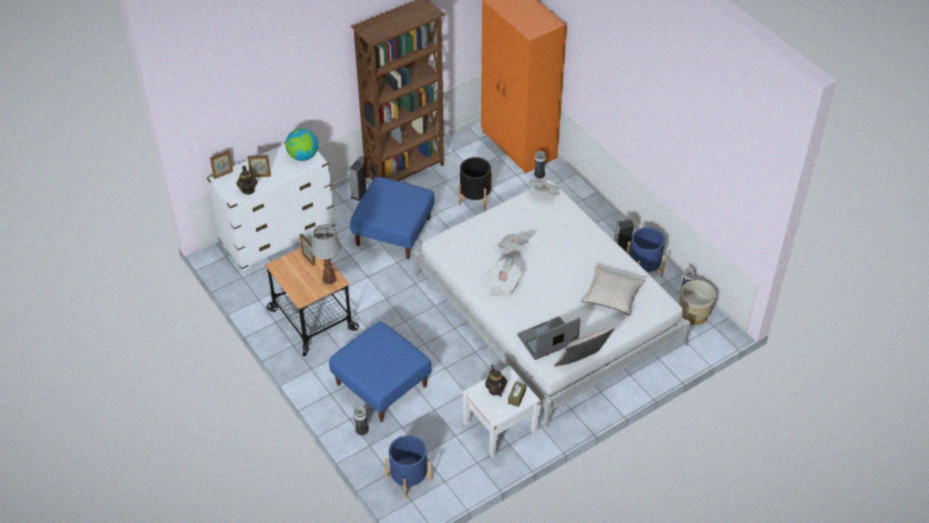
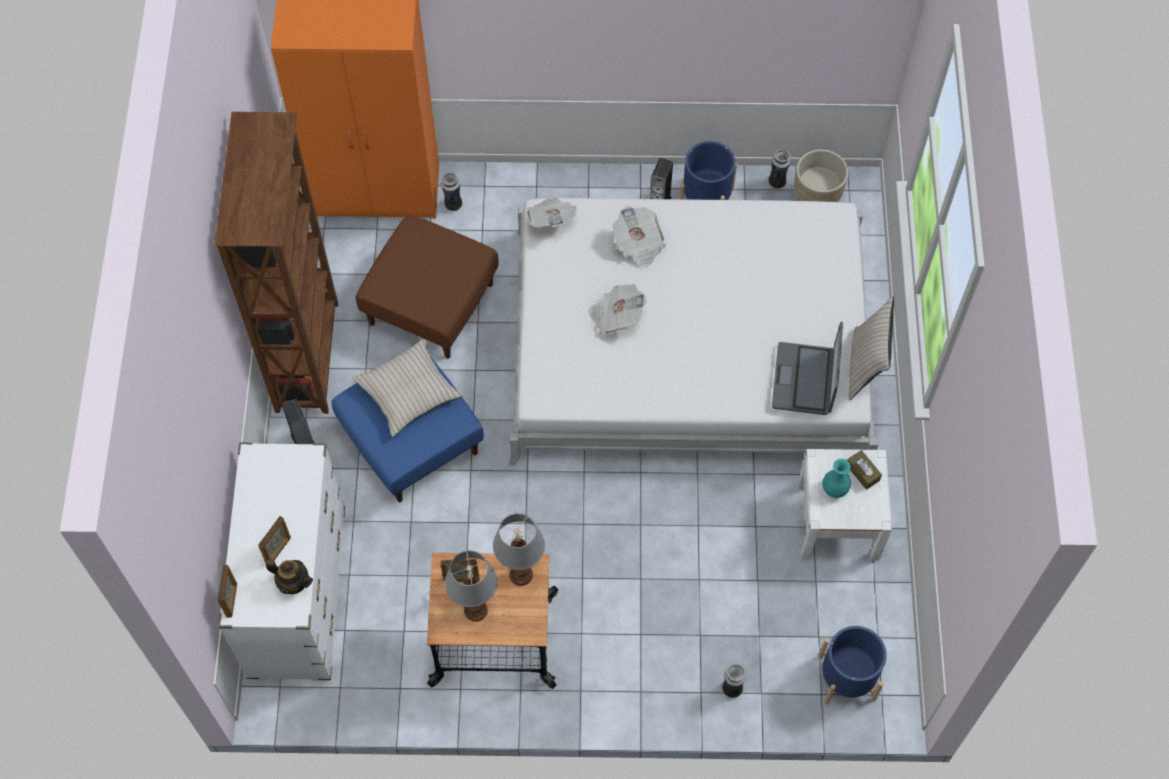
camera: 55 degrees left, 15 degrees up
(296, 272) = (475, 611): none -> table lamp
(303, 156) = (284, 469): globe -> none
(381, 385) = (671, 619): blue ottoman -> none
(475, 198) = (431, 304): black planter -> brown ottoman
(495, 389) = (834, 489): teapot -> turquoise vase
(502, 284) = (671, 371): newspaper -> newspaper (638, 244)
(612, 295) = (781, 262): beige pillow -> beige pillow (409, 392)

